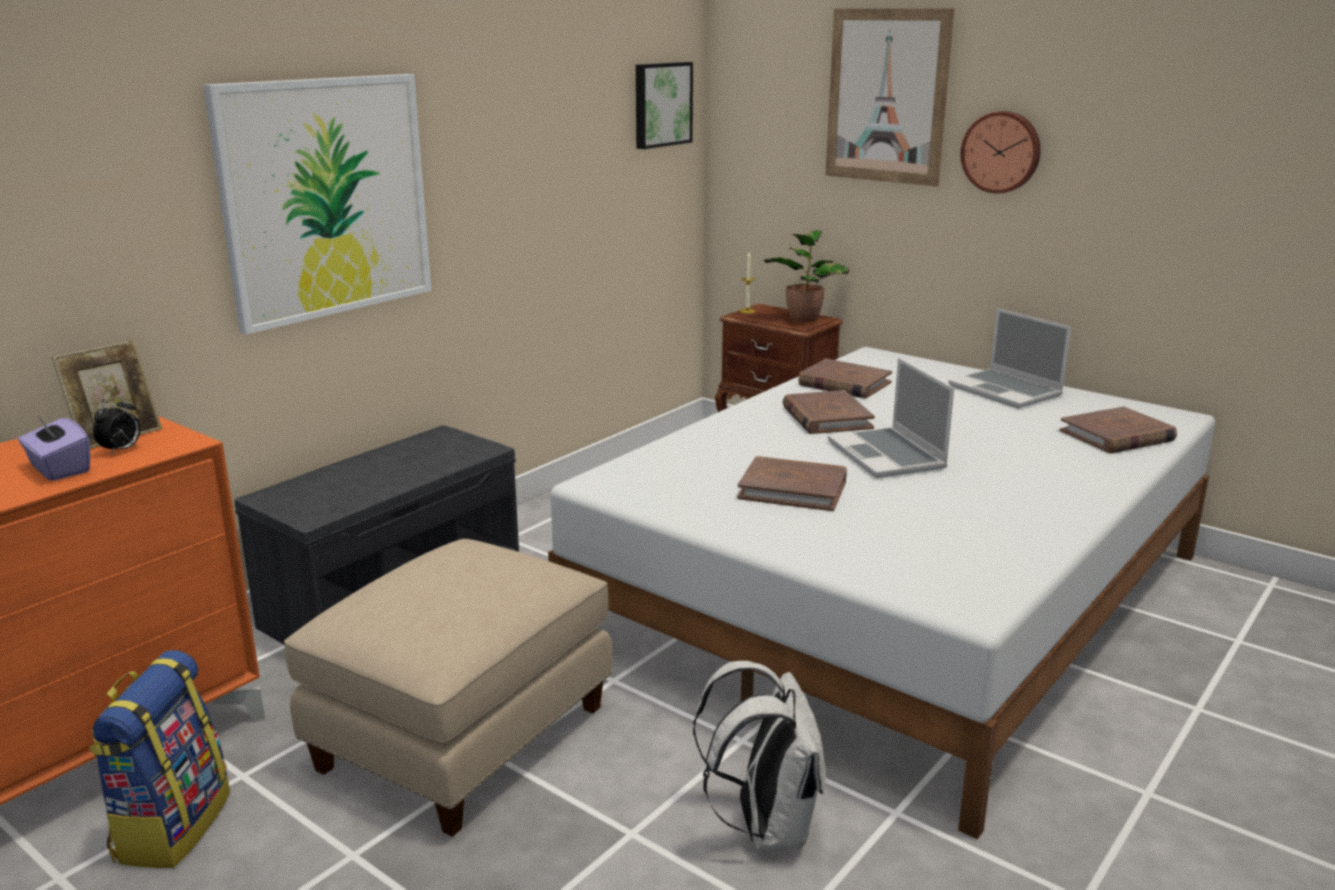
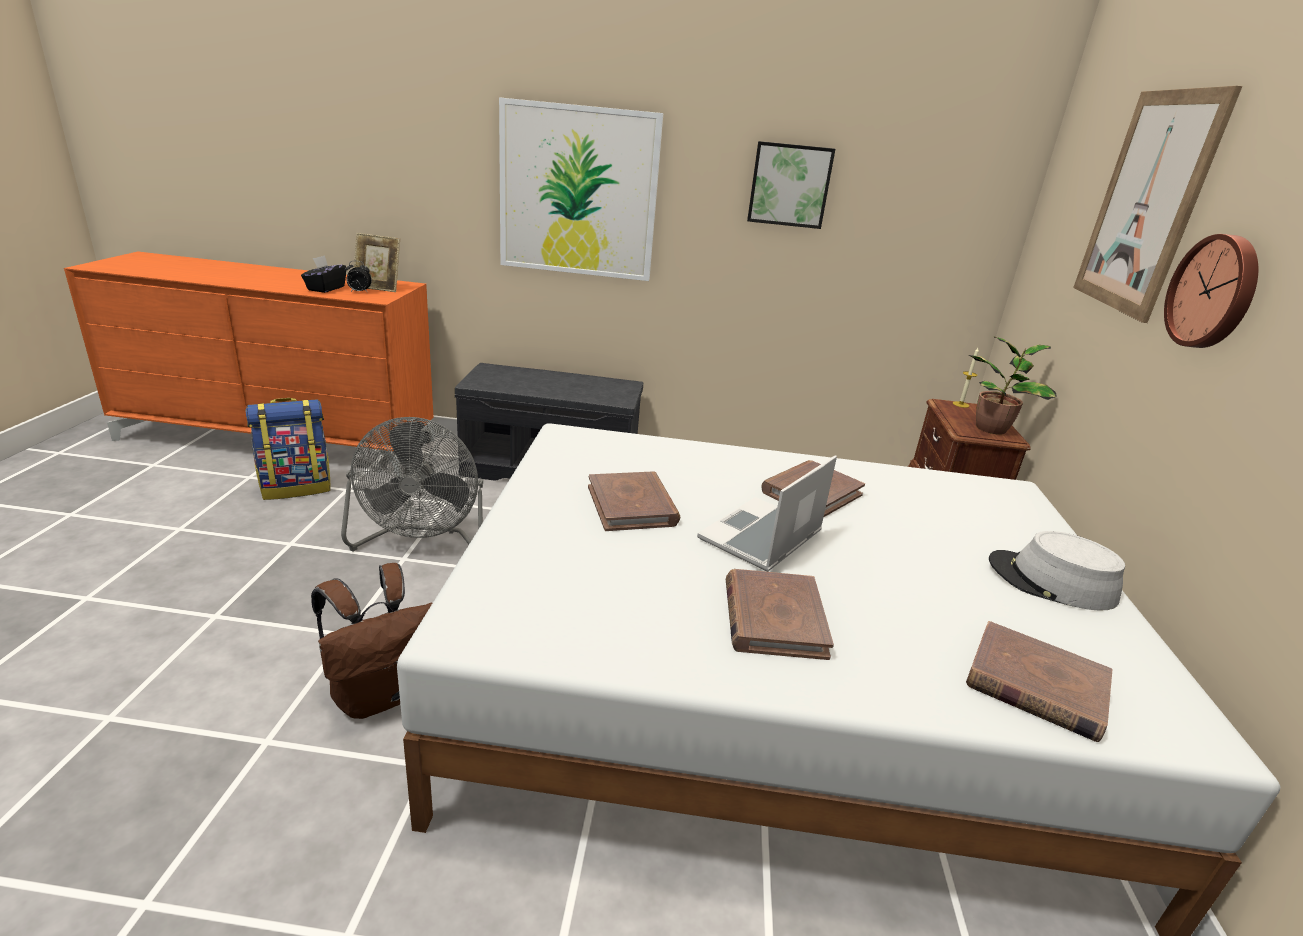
camera: 55 degrees right, 5 degrees up
(59, 469) = (325, 288): purple tissue box -> black tissue box
(462, 736) = (418, 539): beige ottoman -> grey fan
(661, 104) = (962, 186): picture -> picture (789, 185)
(766, 826) = (379, 694): white backpack -> brown backpack
(844, 384) = (909, 487): brown book -> brown book (773, 618)
(1006, 391) = (1051, 581): laptop -> grey hat

